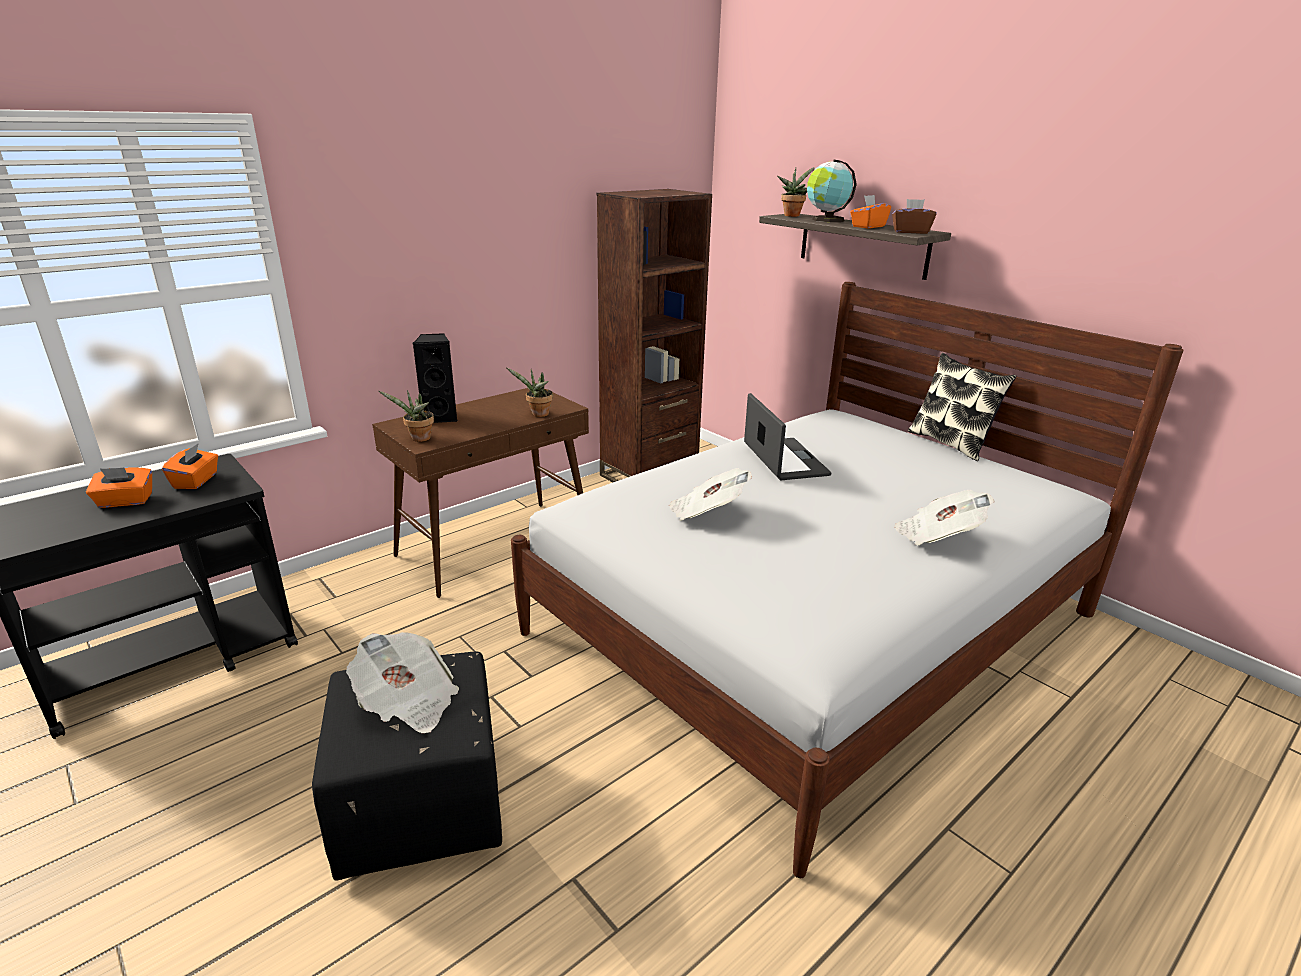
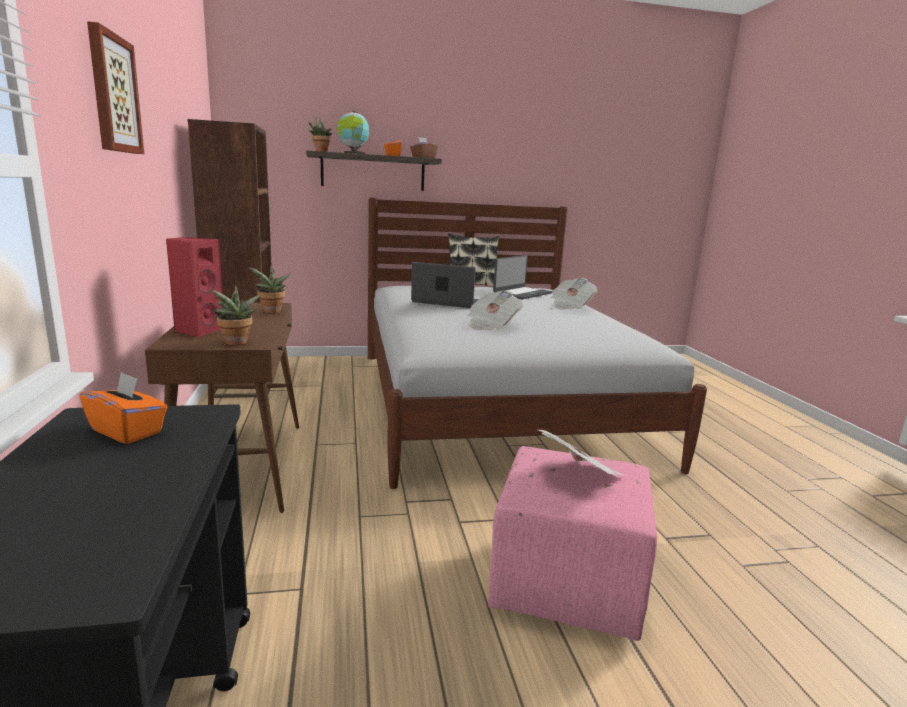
camera: 60 degrees left, 10 degrees down
(125, 501) = (102, 477): orange tissue box -> none
(422, 807) = (568, 584): black ottoman -> pink ottoman
(428, 202) = (113, 94): none -> picture
(441, 417) = (198, 331): black speaker -> red speaker
(954, 485) = (522, 293): none -> laptop

